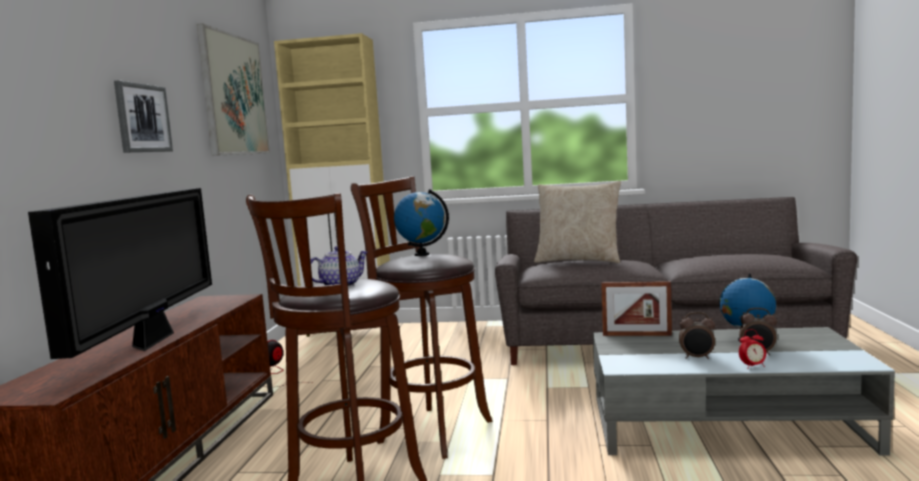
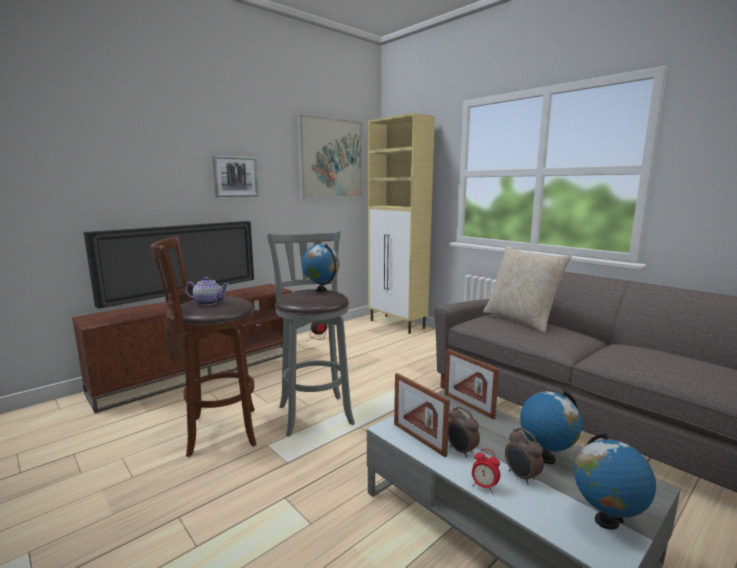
camera: 40 degrees right, 5 degrees up
(430, 430) = (314, 412): brown stool -> grey stool
(656, 363) = (419, 439): none -> picture frame
(834, 352) = (606, 521): none -> globe

